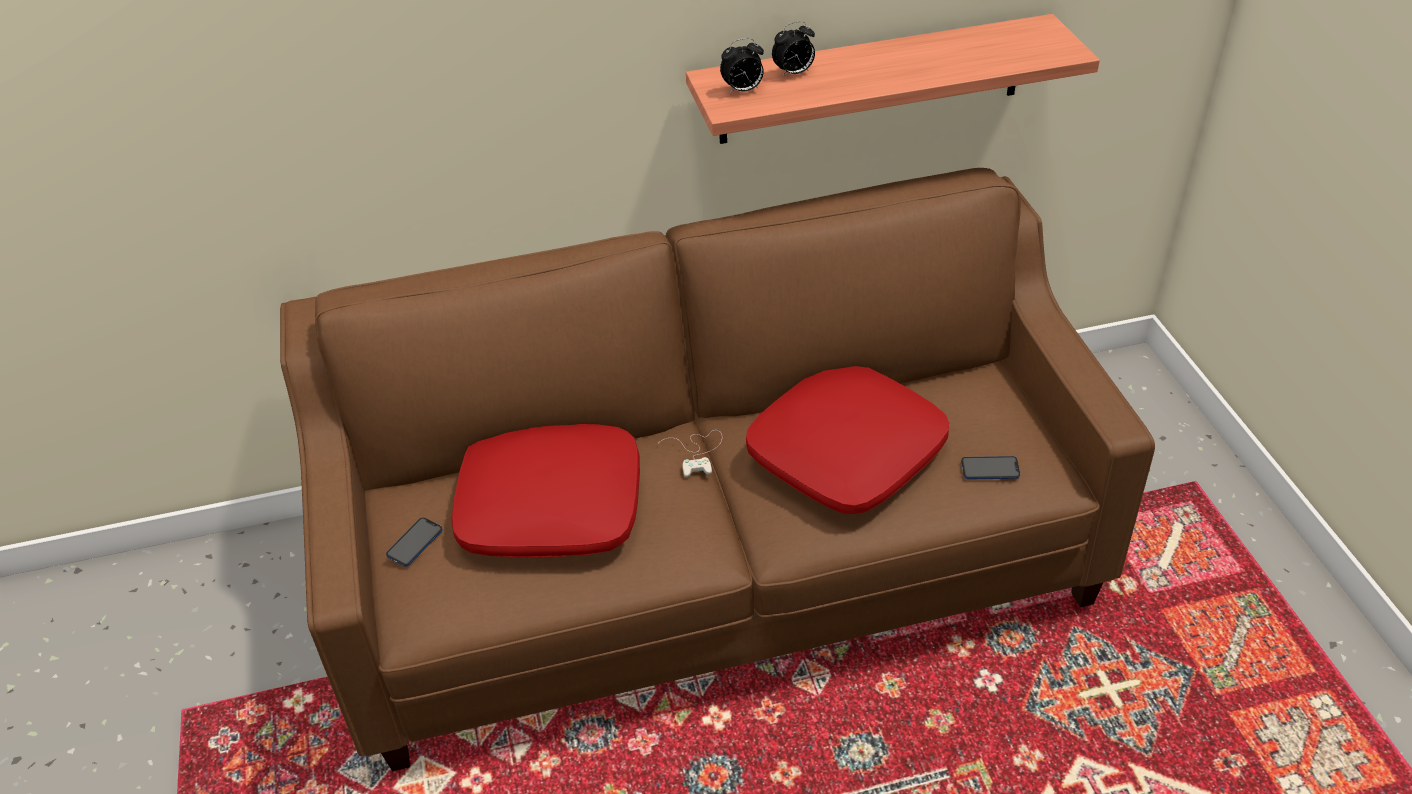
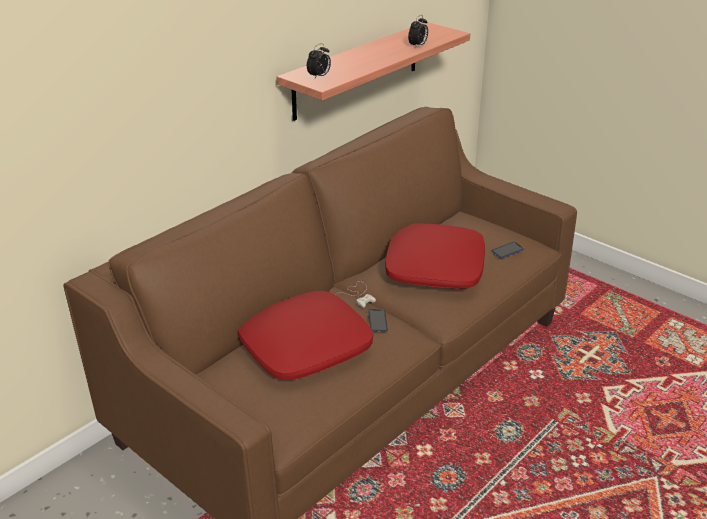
camera: 35 degrees left, 10 degrees down
(415, 543) = (241, 395): phone -> phone (377, 321)
(793, 73) = (335, 65): alarm clock -> alarm clock (418, 46)

